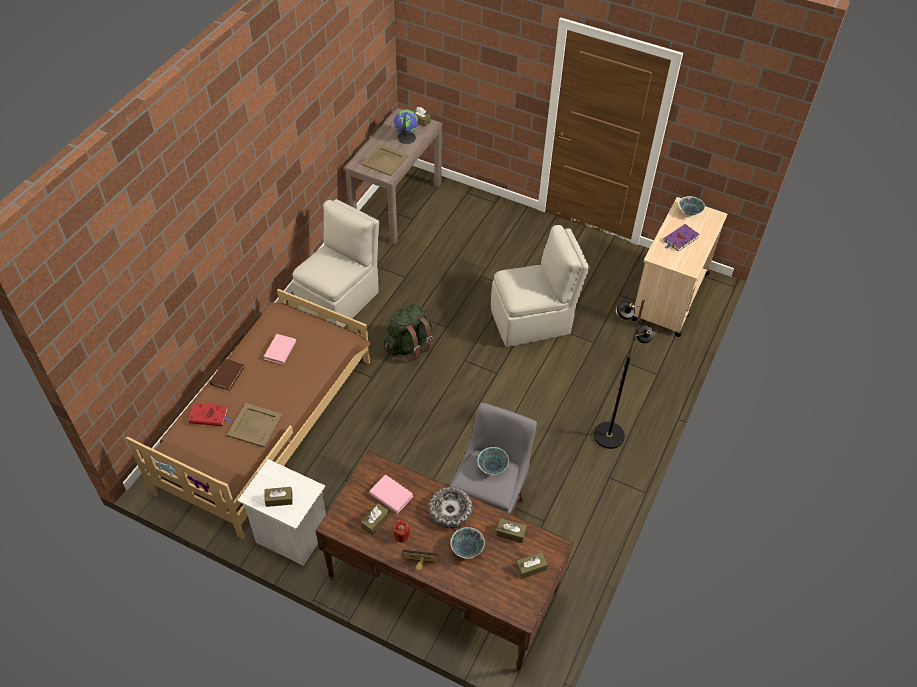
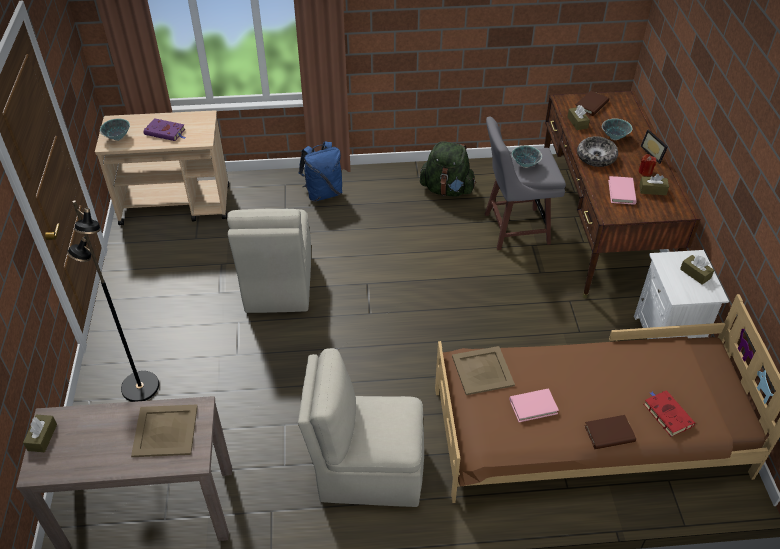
camera: 120 degrees left, 5 degrees down
(255, 425) = (635, 368): beige tray -> beige tray (482, 370)
(406, 138) = (96, 433): globe -> none
(409, 345) = (386, 367): green backpack -> green backpack (447, 189)
(531, 568) = (591, 105): brown tissue box -> brown book
(532, 321) = (278, 285): beige chair -> beige chair turned 135 degrees counterclockwise
(608, 435) = (377, 191): black floor lamp -> black floor lamp (139, 387)
(628, 395) = (323, 193): none -> blue backpack

